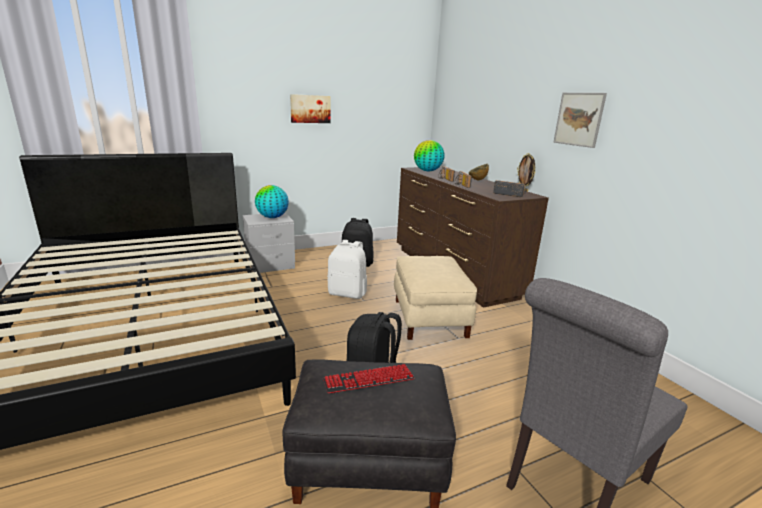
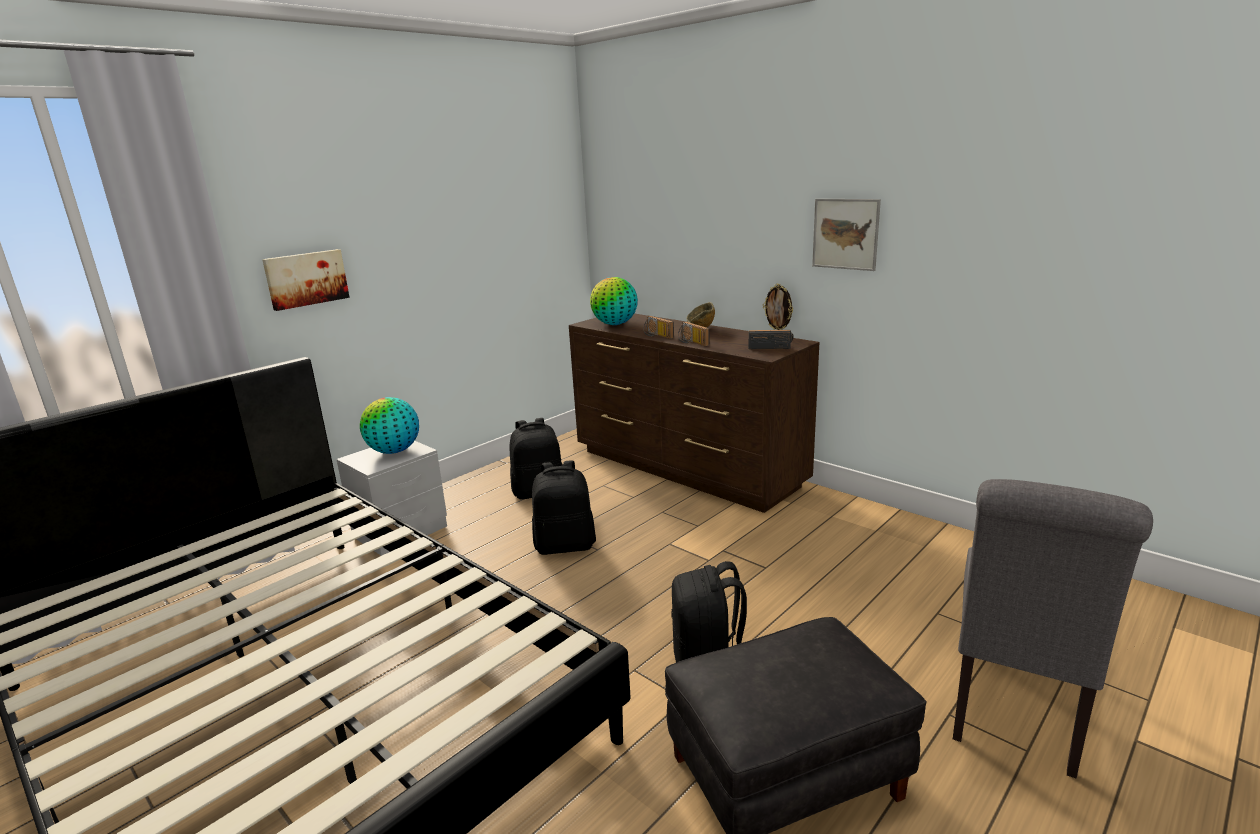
camera: 20 degrees left, 0 degrees up
(310, 109) = (411, 255): picture -> picture (306, 278)
(347, 293) = (565, 545): white backpack -> black backpack
(368, 380) = (778, 665): keyboard -> none
(428, 318) = (707, 549): beige ottoman -> none

